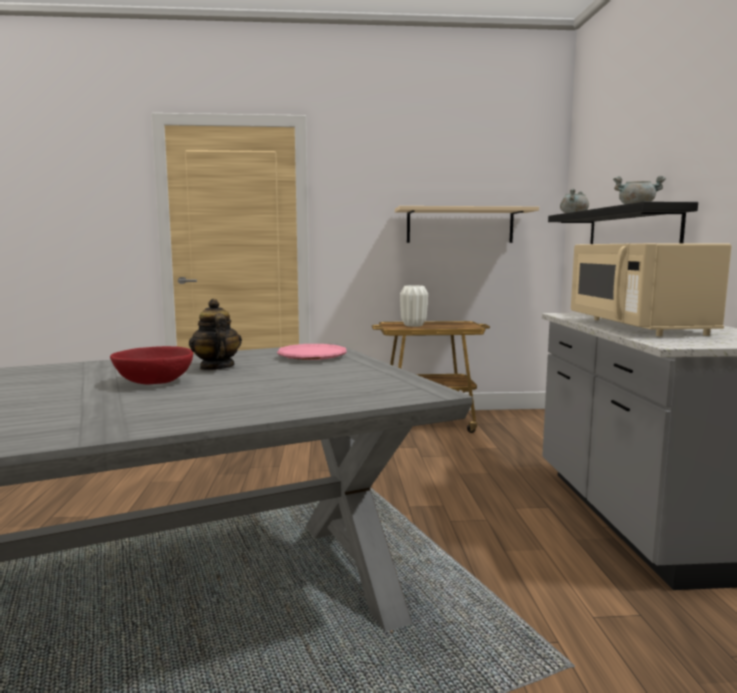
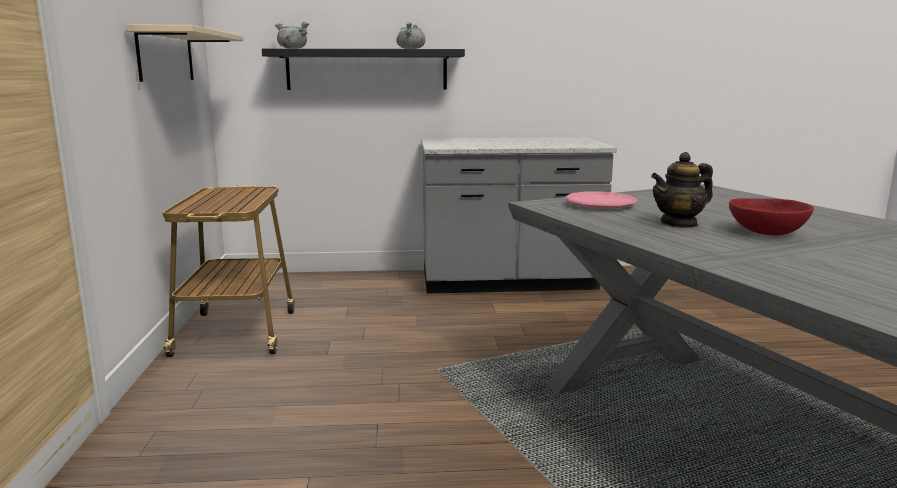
camera: 90 degrees left, 5 degrees up
(413, 325) = (218, 204): white vase -> none
(638, 326) = (518, 143): beige microwave -> none

